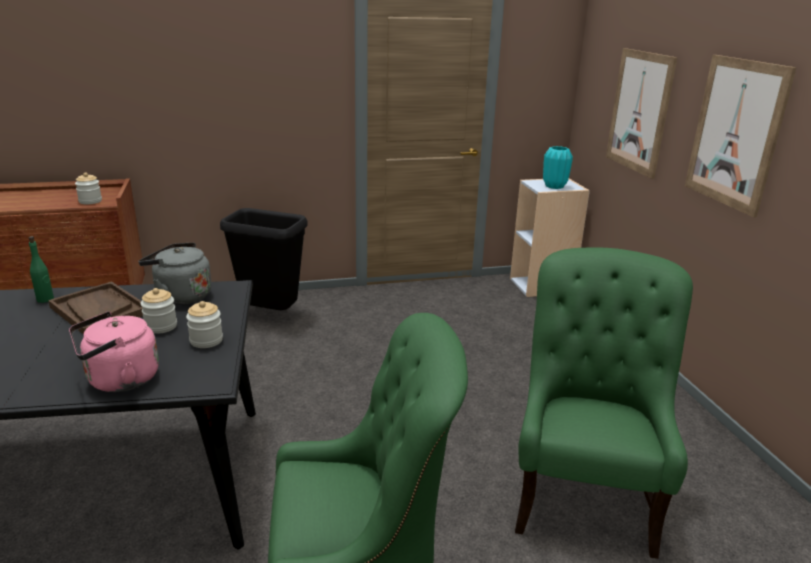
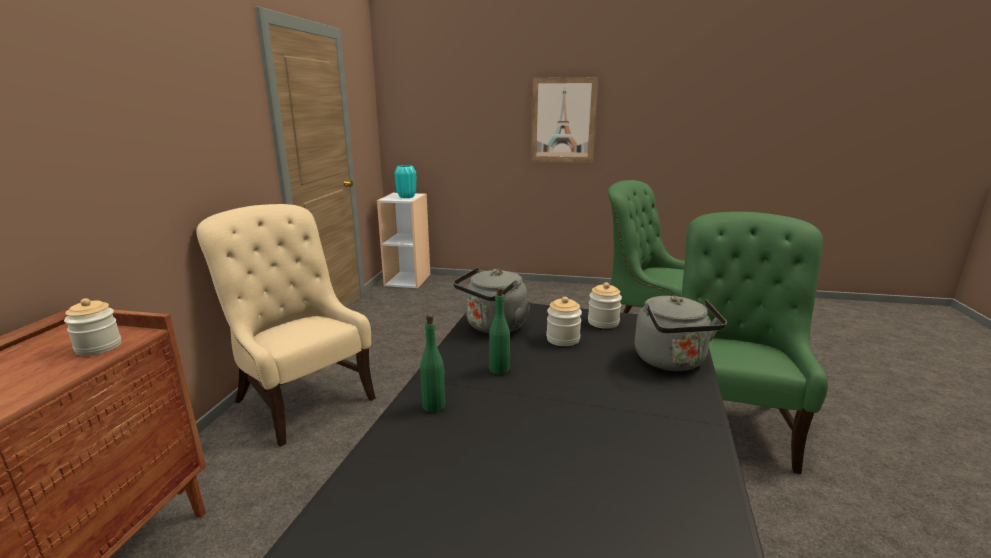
camera: 65 degrees left, 5 degrees down
(99, 310) = (499, 369): brown tray -> green bottle
(119, 380) = (672, 362): pink kettle -> grey kettle
(271, 315) = (302, 400): black trash can -> beige chair
(639, 111) = (467, 125): picture -> none

